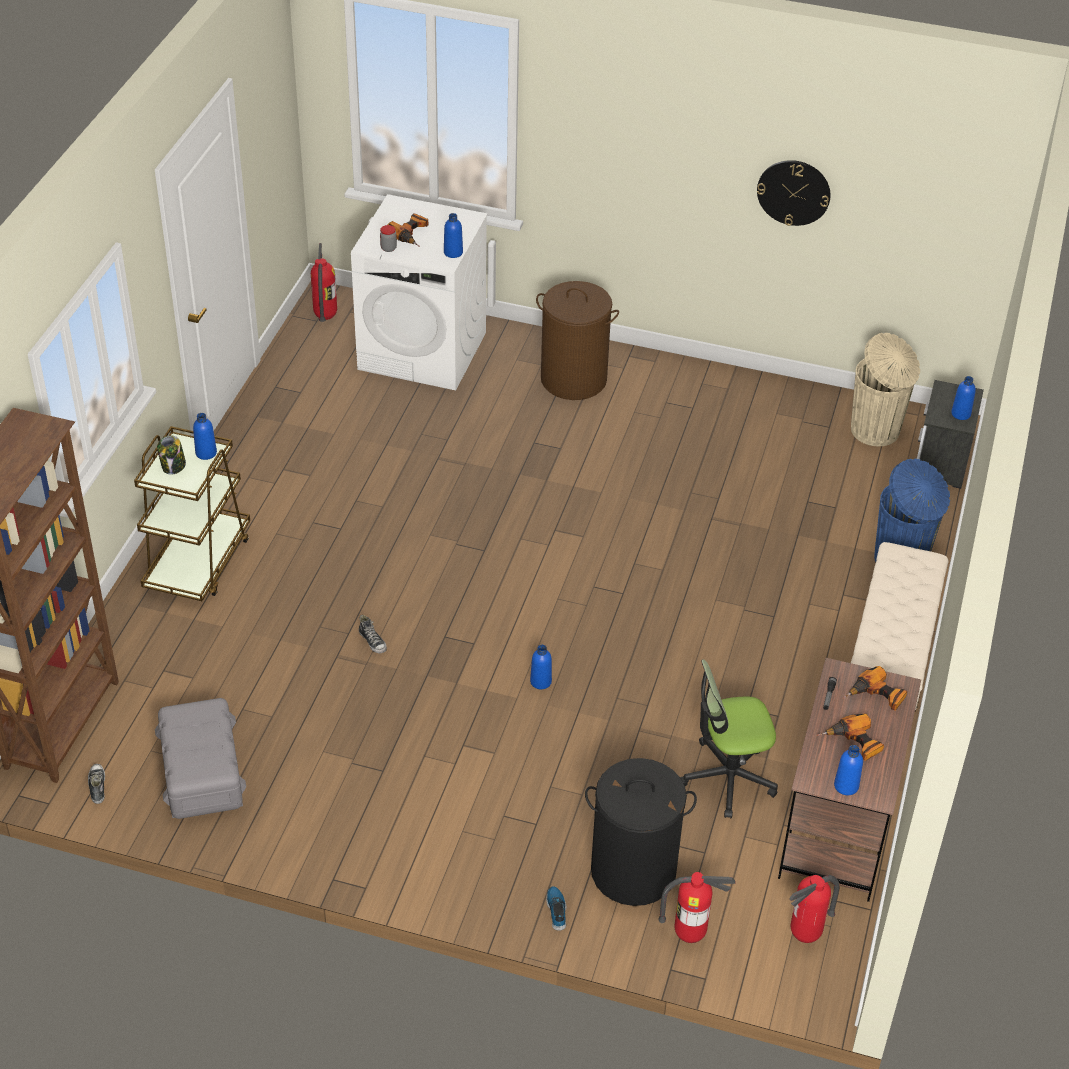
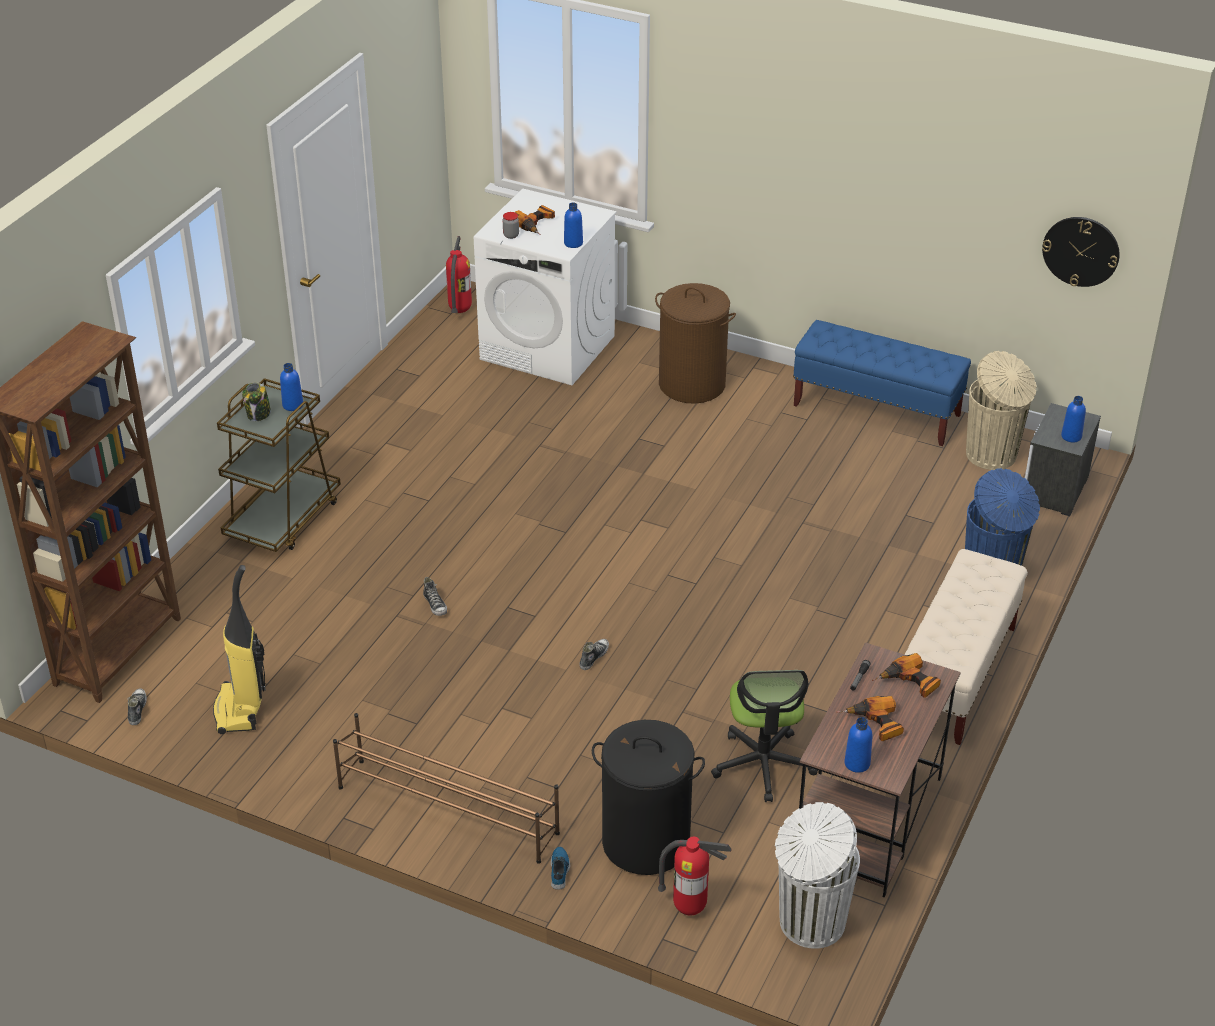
camera: 10 degrees right, 5 degrees down
(203, 775) = (240, 709): grey storage box -> vacuum cleaner
(433, 859) = (447, 809): none -> brown shoe rack
(540, 681) = (593, 657): blue bottle -> shoe
(727, 777) = (763, 764): office chair -> office chair turned 90 degrees counterclockwise
(758, 393) = (877, 411): none -> blue bench
(793, 192) = (914, 201): wall clock -> wall clock (1081, 251)
(805, 936) = (810, 923): fire extinguisher -> white trash can

